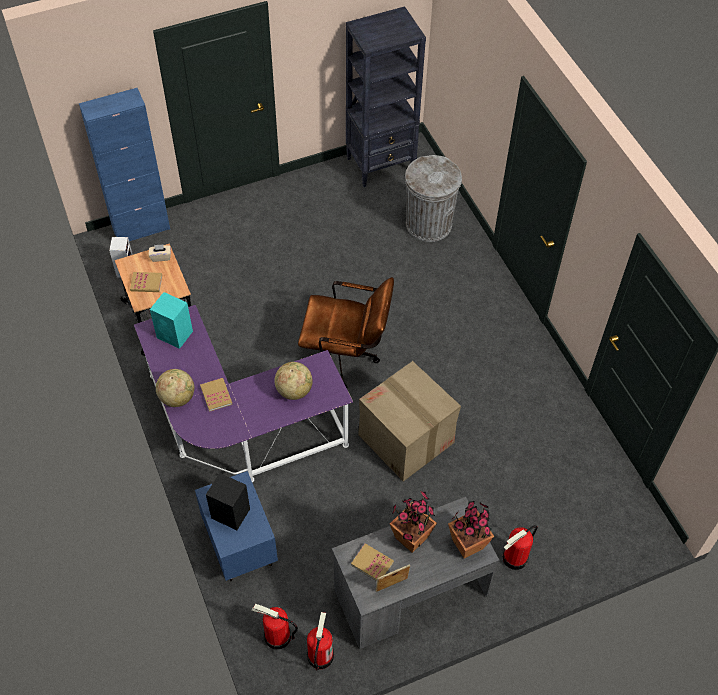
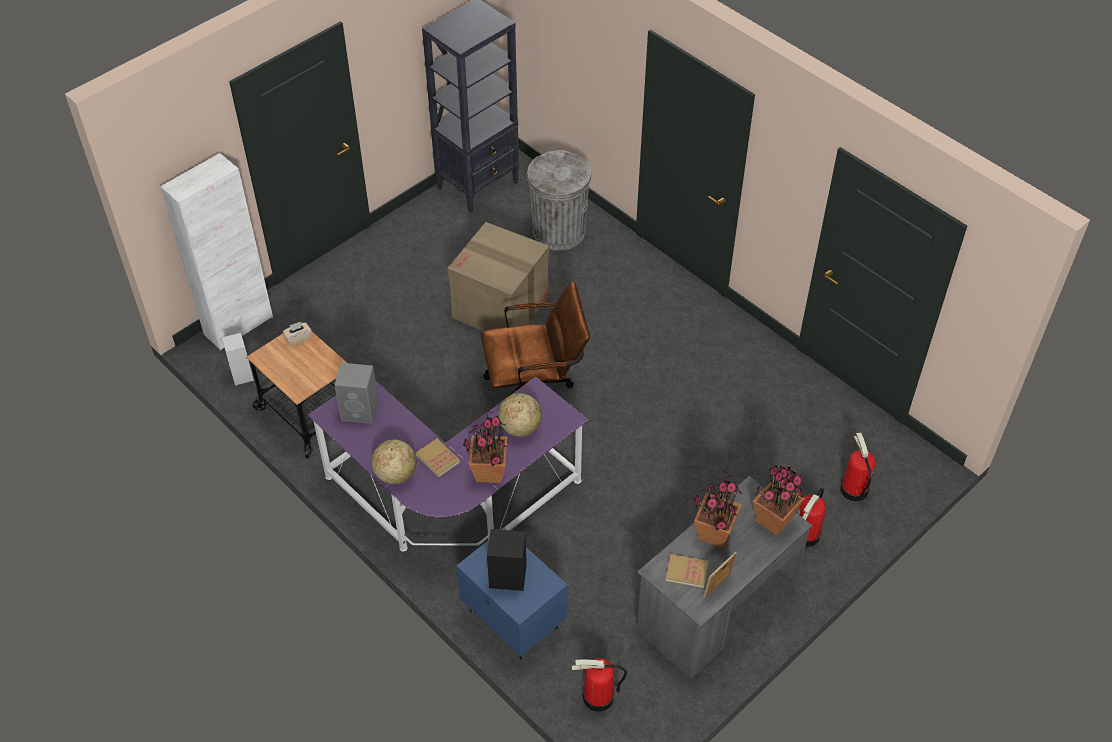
camera: 20 degrees left, 5 degrees down
(141, 228) = (238, 325): blue cabinet -> white cabinet
(146, 283) = (295, 370): book -> none
(175, 335) = (361, 411): turquoise speaker -> grey speaker
(251, 421) = (489, 472): none -> potted plant
(320, 655) = (652, 700): fire extinguisher -> fire extinguisher (853, 489)
(406, 439) = (639, 454): cardboard box -> cardboard box (501, 307)

